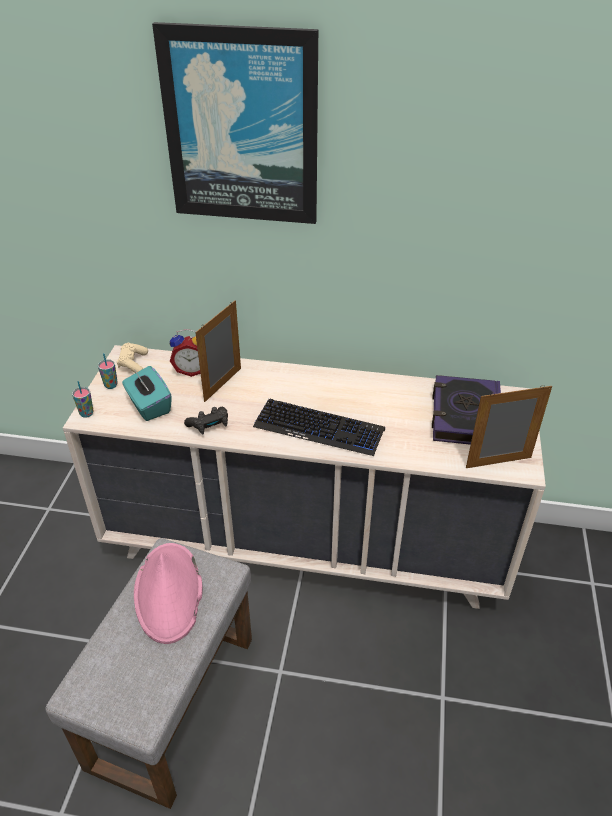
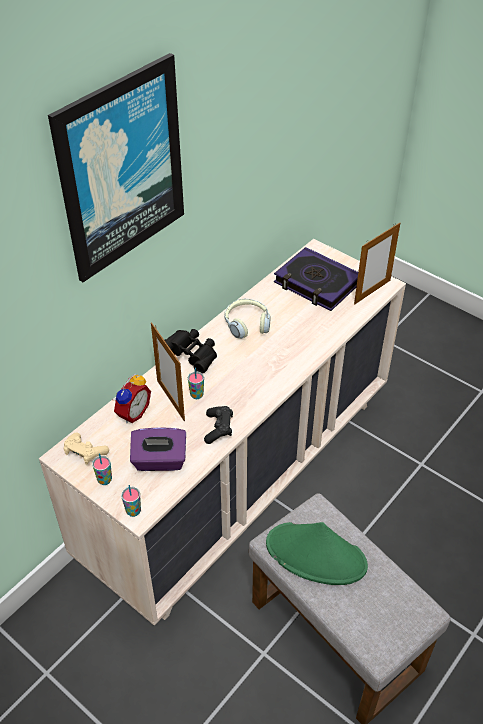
camera: 60 degrees left, 5 degrees up
(149, 406) = (159, 461): turquoise tissue box -> purple tissue box
(169, 593) = (316, 554): pink hat -> green hat
(240, 397) = (196, 395): none -> cup
(286, 376) = (192, 356): none -> black binoculars
(319, 428) = (272, 364): keyboard -> none
(358, 391) = (247, 324): none -> headphones
(498, 462) = (372, 292): picture frame -> picture frame turned 150 degrees counterclockwise

